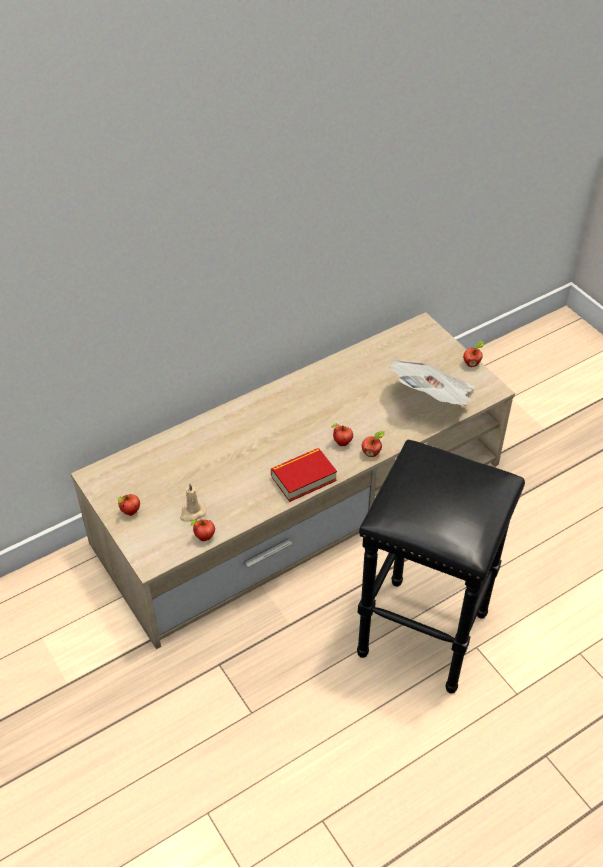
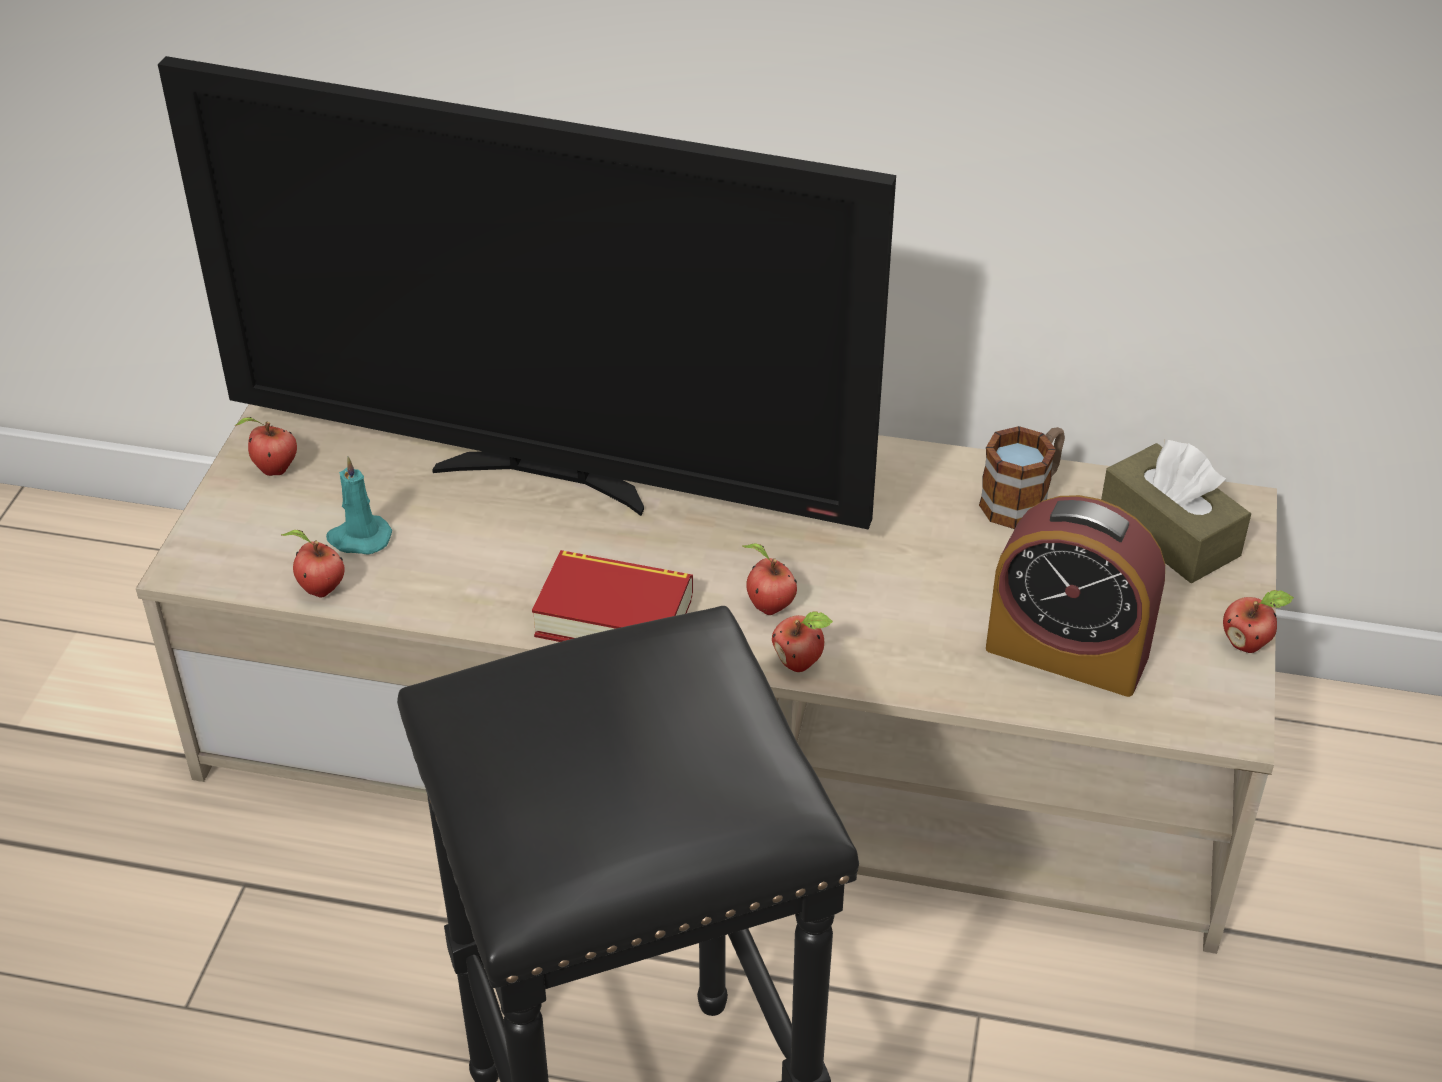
camera: 45 degrees right, 5 degrees down
(192, 513) = (358, 538): beige candle -> turquoise candle
(223, 451) = (547, 477): none -> television
(367, 360) = (1023, 499): none -> mug
(416, 344) = (1169, 533): none -> brown tissue box
(433, 398) = (1067, 652): newspaper -> alarm clock

